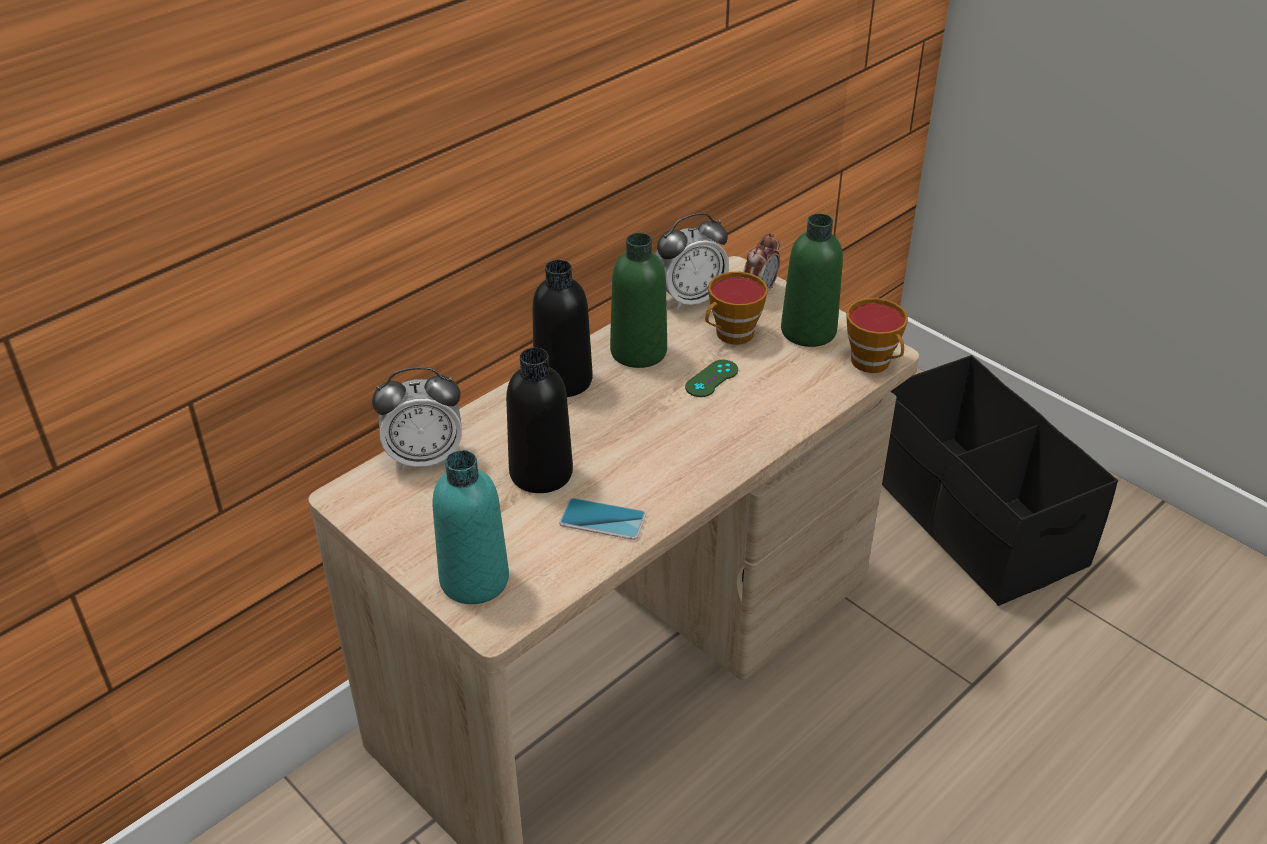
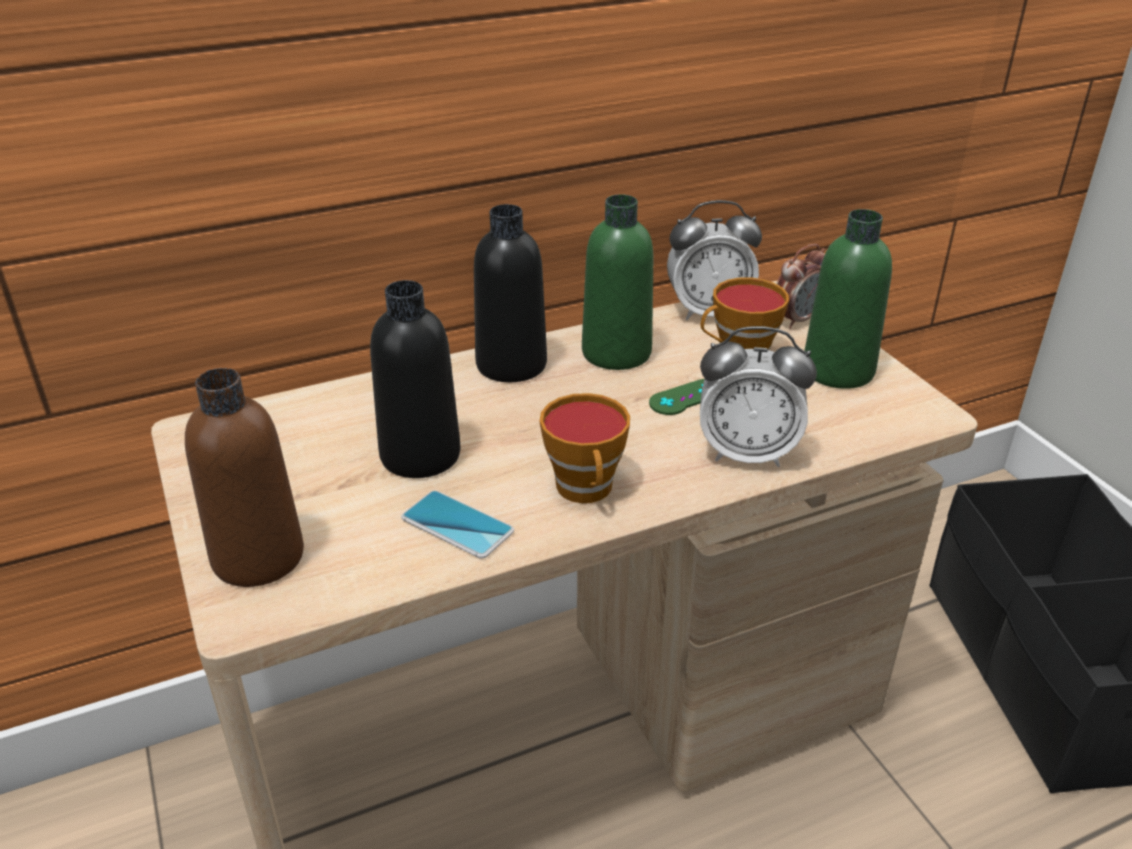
camera: 20 degrees right, 5 degrees down
(424, 457) = (304, 410): alarm clock -> alarm clock (747, 453)
(474, 580) = (258, 557): turquoise bottle -> brown bottle
(874, 363) = (909, 422): cup -> cup (587, 490)

